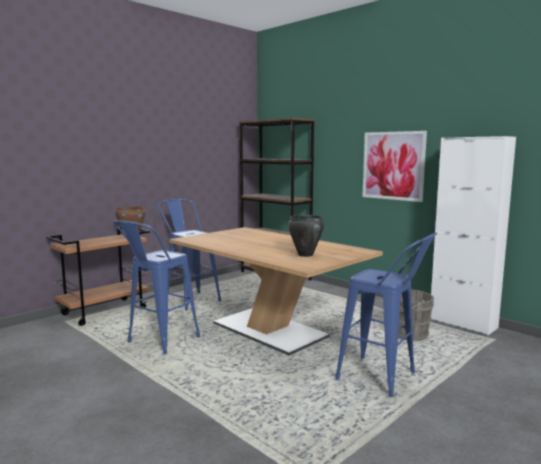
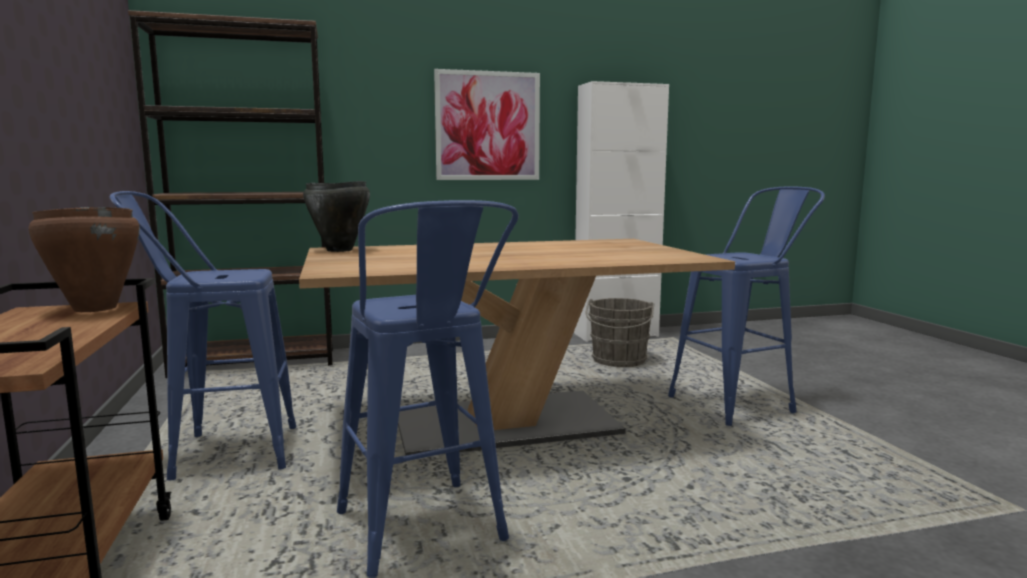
camera: 60 degrees left, 0 degrees up
(305, 255) = (616, 252): black cooking pot -> black cooking pot (339, 250)

